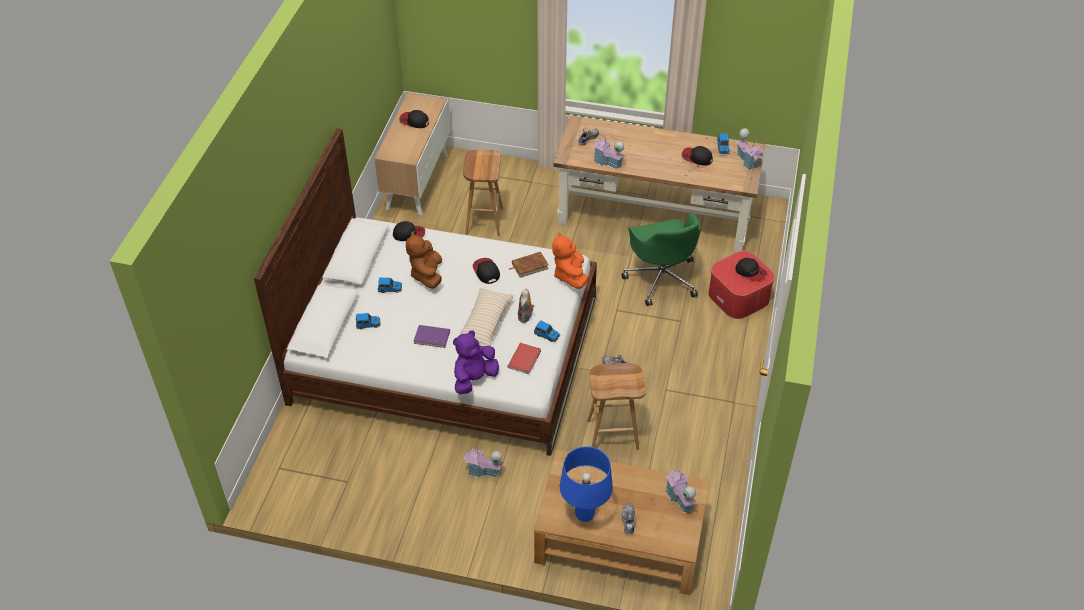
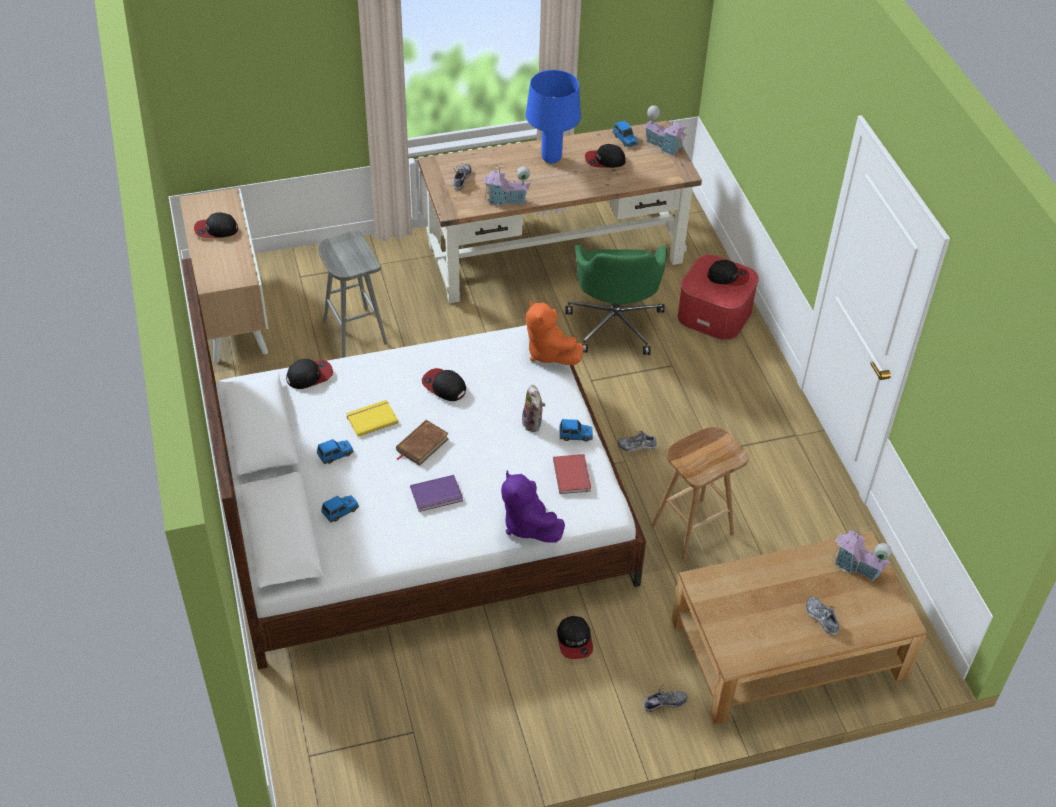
camera: 30 degrees left, 0 degrees up
(427, 275) = (371, 419): brown plush toy -> yellow book
(474, 379) = (527, 524): purple plush toy -> purple plush toy turned 45 degrees counterclockwise
(483, 221) = (354, 332): brown stool -> grey stool
(483, 471) = (575, 640): toy house -> cap
(485, 324) = (491, 451): beige pillow -> none
(512, 535) = (664, 703): none -> shoe
(529, 266) = (492, 359): brown book -> brown book (422, 445)
(584, 515) = (768, 634): blue table lamp -> blue table lamp (551, 158)
(661, 278) = (615, 323): green office chair -> green office chair turned 45 degrees clockwise

